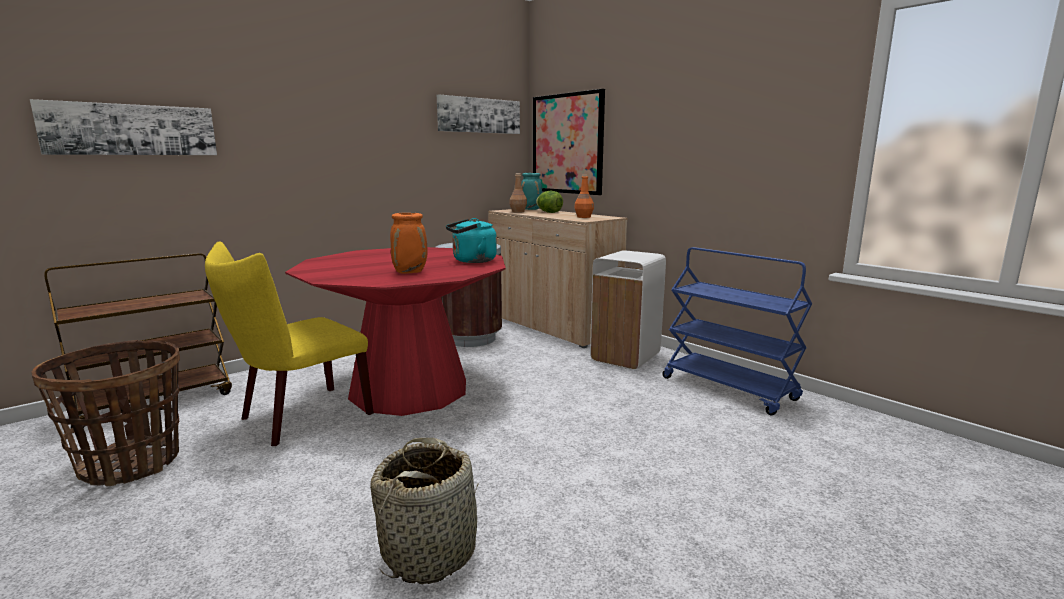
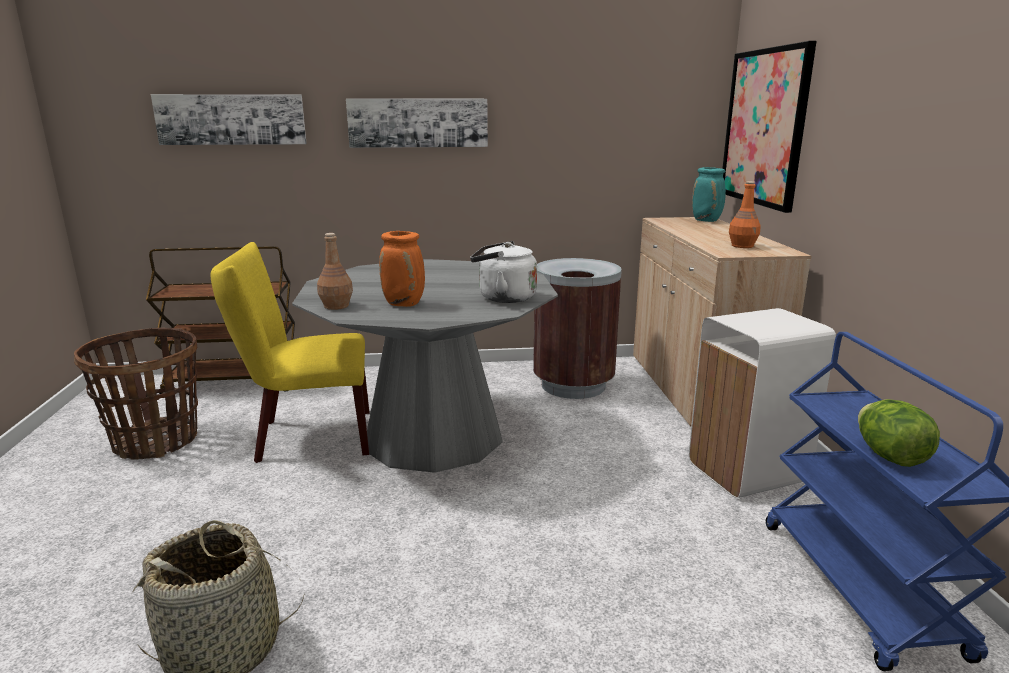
camera: 35 degrees right, 5 degrees up
(409, 389) = (433, 435): red dining table -> grey dining table
(472, 261) = (503, 298): turquoise kettle -> white kettle
(479, 115) = (642, 85): picture -> picture (418, 123)
(518, 211) = (675, 224): brown bottle -> brown bottle (336, 306)
(549, 212) = (715, 230): lettuce -> lettuce (889, 456)

